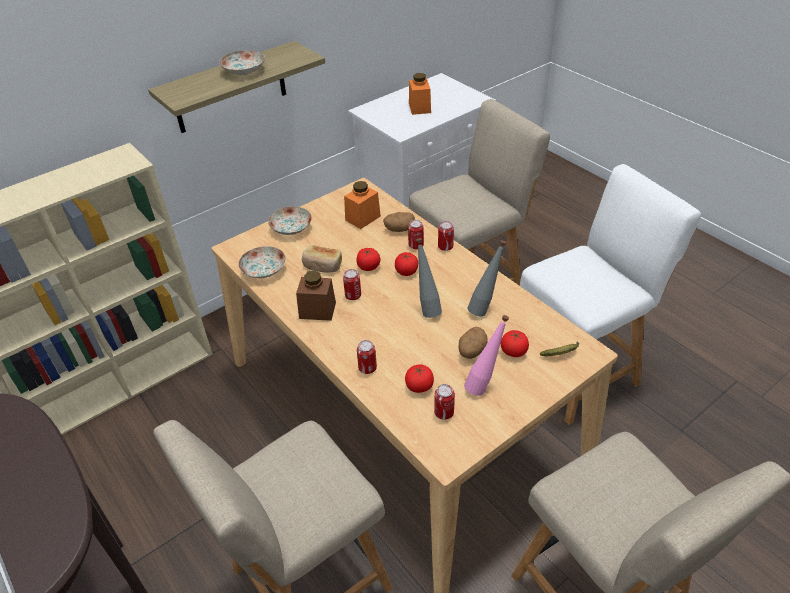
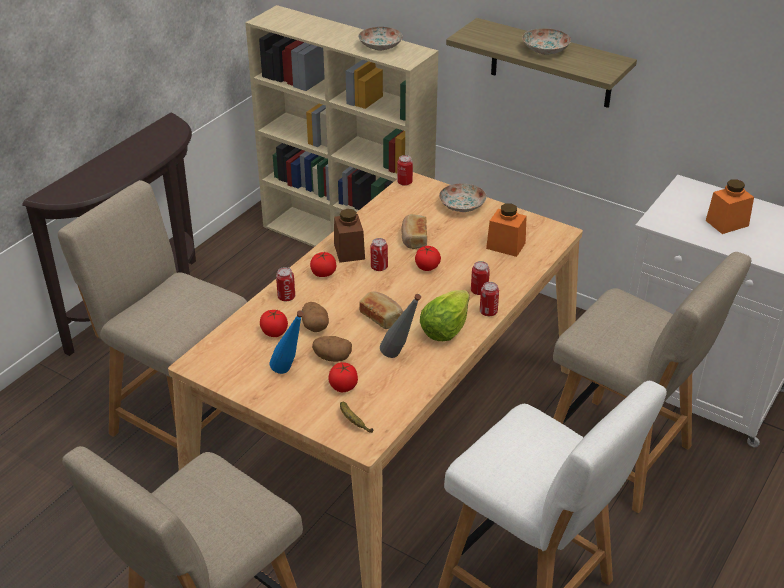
camera: 70 degrees right, 5 degrees down
(263, 269) = (391, 207): plate -> plate (381, 46)
(399, 229) = (501, 274): potato -> potato (315, 326)
(406, 271) = (432, 293): tomato -> tomato (323, 273)
(427, 308) = (382, 317): grey bottle -> bread
(444, 413) = (247, 353): can -> can (404, 182)
(458, 275) = (445, 329): none -> lettuce
(484, 385) = (289, 373): pink bottle -> blue bottle

